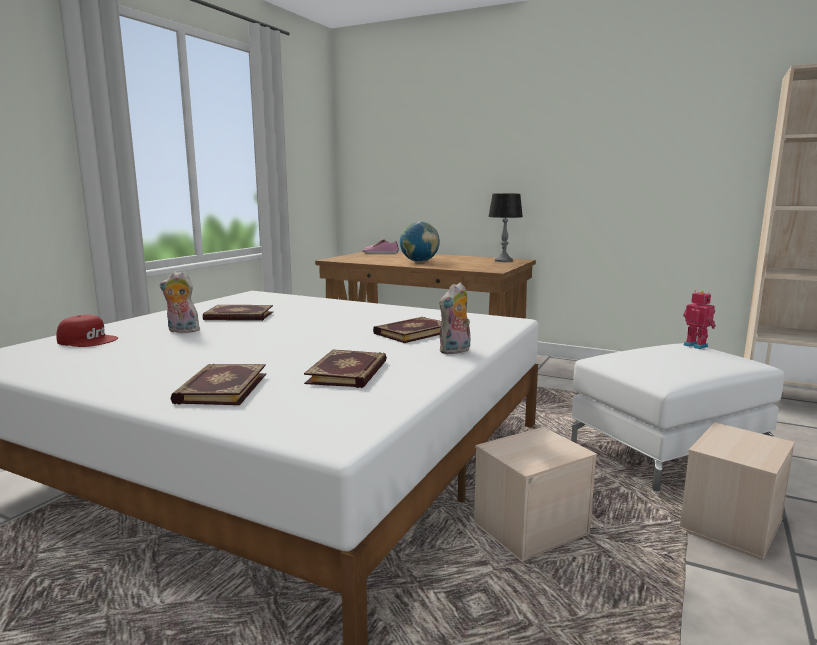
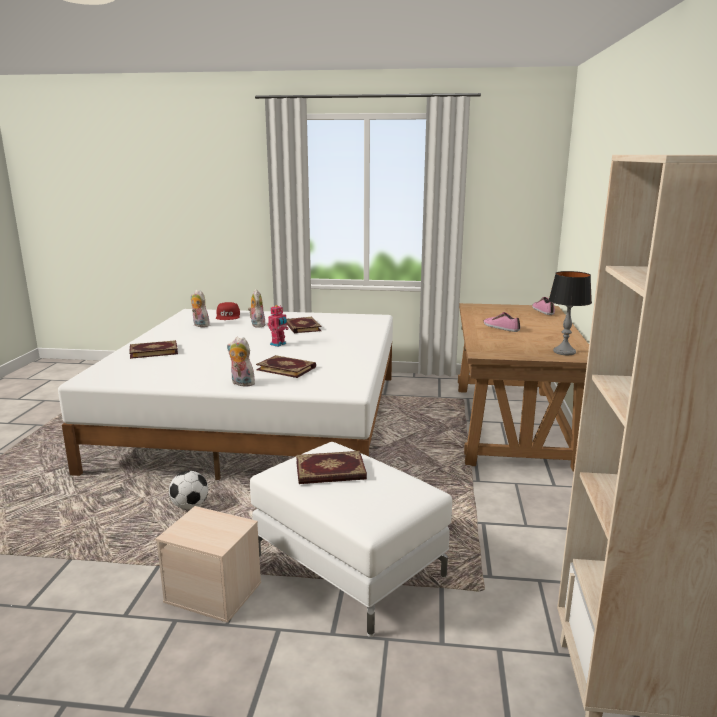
camera: 70 degrees right, 5 degrees up
(106, 357) = (200, 325): none -> plush toy
(349, 372) = (185, 367): book -> book (330, 471)
(419, 261) = (501, 327): globe -> shoe
(530, 528) = (190, 506): beige storage box -> football
(696, 345) = (413, 491): toy robot -> toy robot (279, 344)

